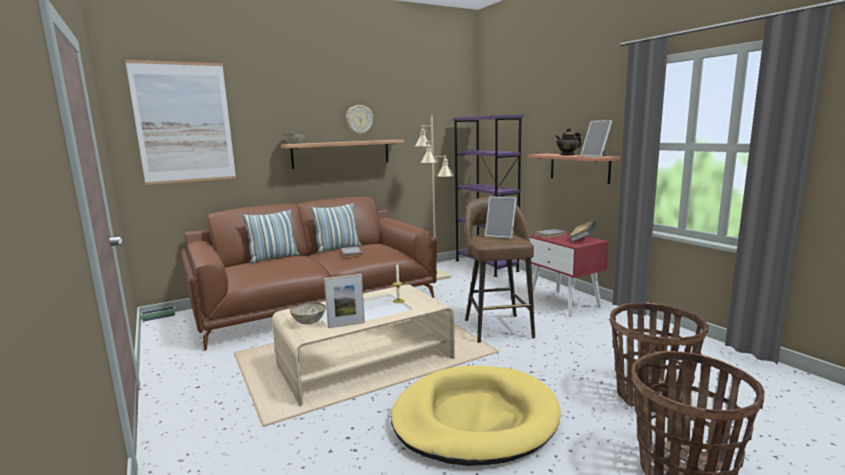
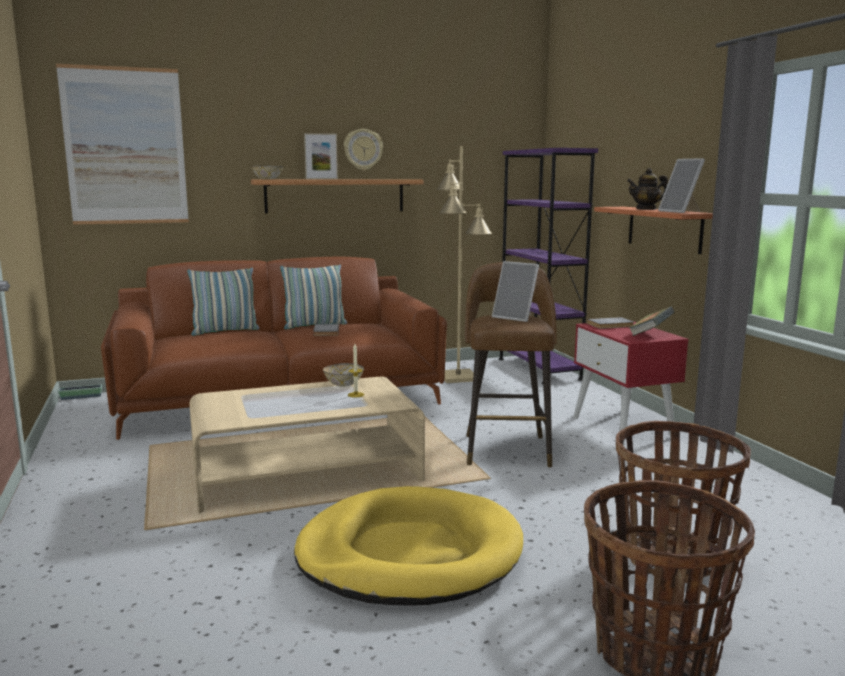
camera: 10 degrees right, 0 degrees up
(309, 322) = (227, 408): bowl -> bowl (344, 384)
(346, 325) = (270, 416): picture frame -> picture frame (321, 179)

